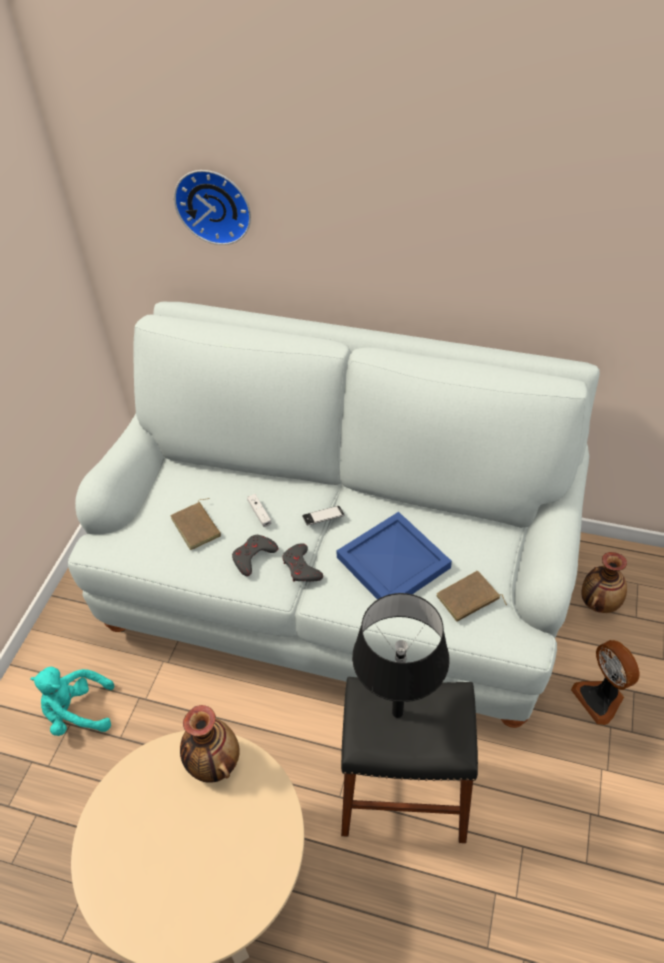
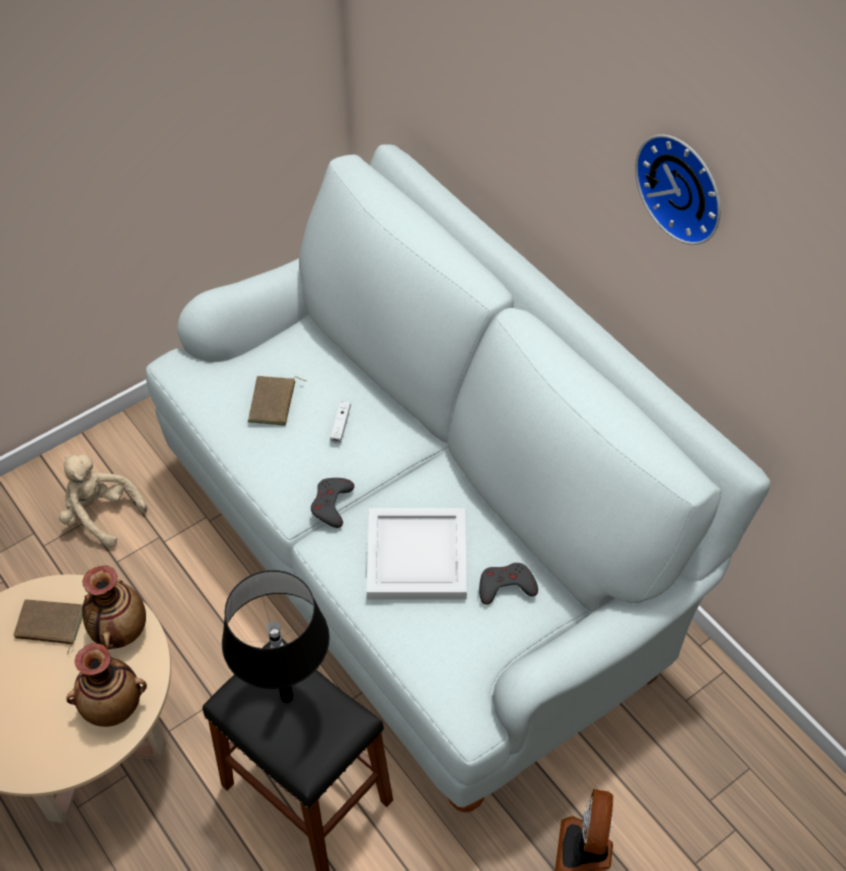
camera: 35 degrees right, 5 degrees up
(77, 712) = (100, 514): turquoise plush toy -> beige plush toy
(214, 204) = (457, 72): wall clock -> wall clock (684, 186)
(253, 556) = (297, 465): grey game controller -> grey game controller (506, 586)
(323, 518) = (397, 468): phone -> none
(393, 564) = (415, 558): blue tray -> white tray
(468, 599) = (452, 641): brown book -> brown book (49, 626)
(598, 602) = (683, 756): vase -> vase (113, 706)

